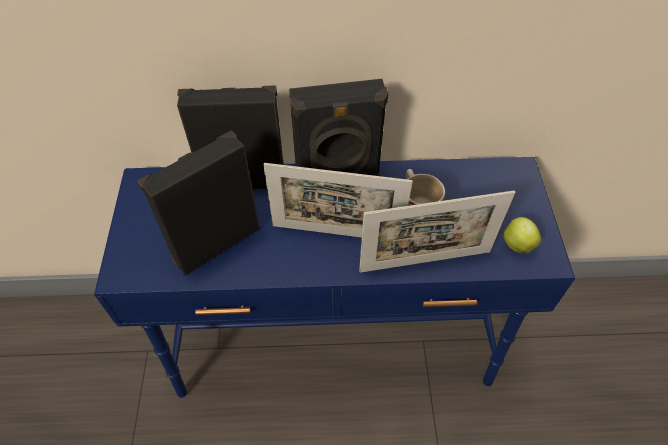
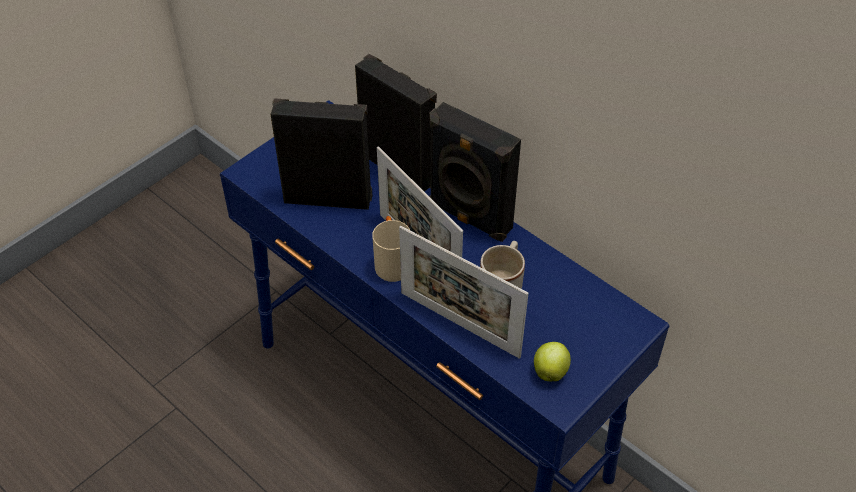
camera: 45 degrees right, 5 degrees down
(324, 254) = (392, 262): none -> beige mug

